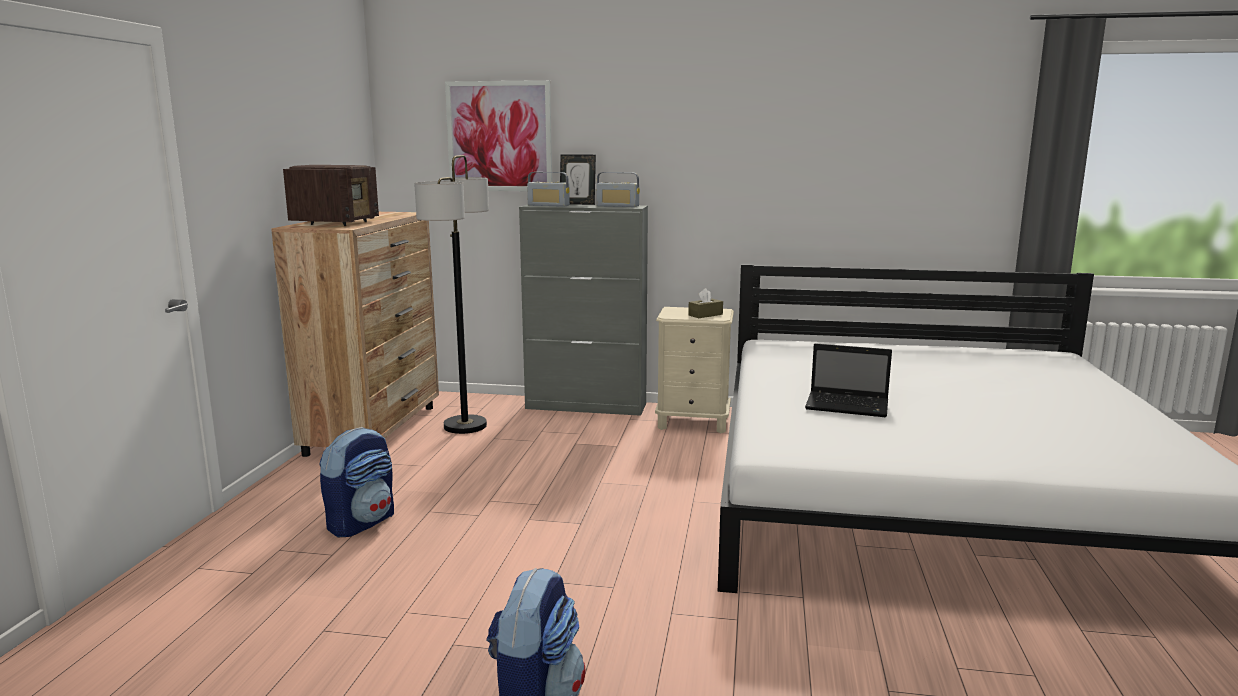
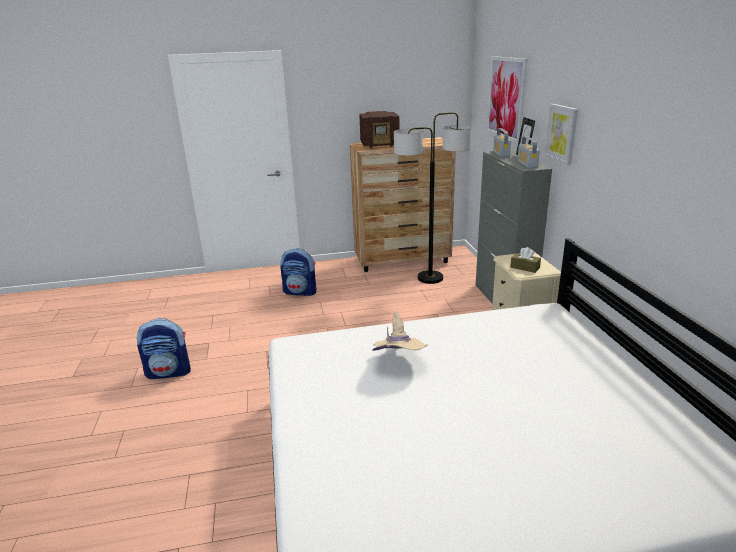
camera: 70 degrees right, 10 degrees up
(653, 162) = (562, 133): none -> picture
(849, 406) = (398, 361): laptop -> beige hat

